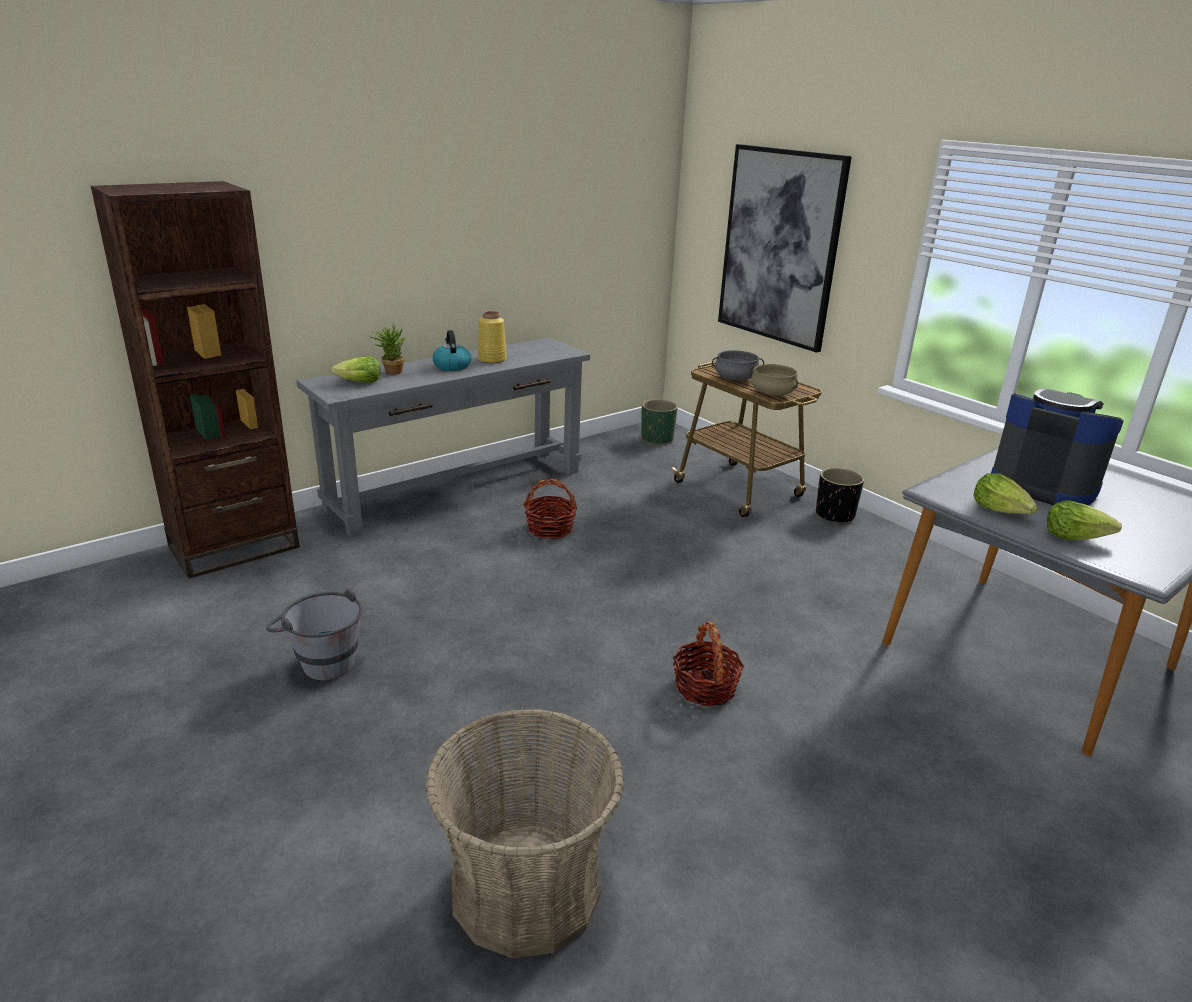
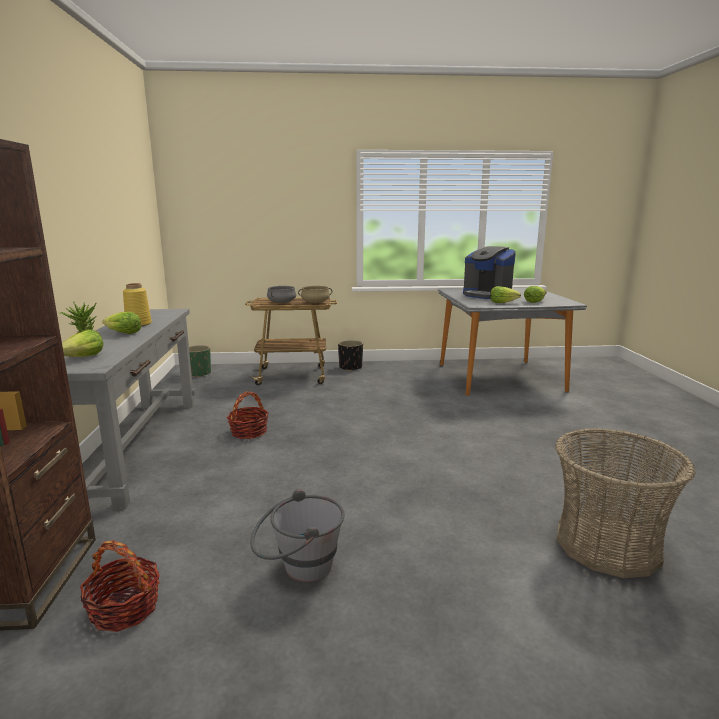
camera: 55 degrees left, 10 degrees down
(451, 366) = (123, 333): kettle -> lettuce
(705, 687) = (465, 442): basket -> basket (125, 608)
(780, 247) = (259, 223): picture -> none
(1042, 486) = (486, 295): coffee machine -> coffee machine turned 120 degrees counterclockwise

